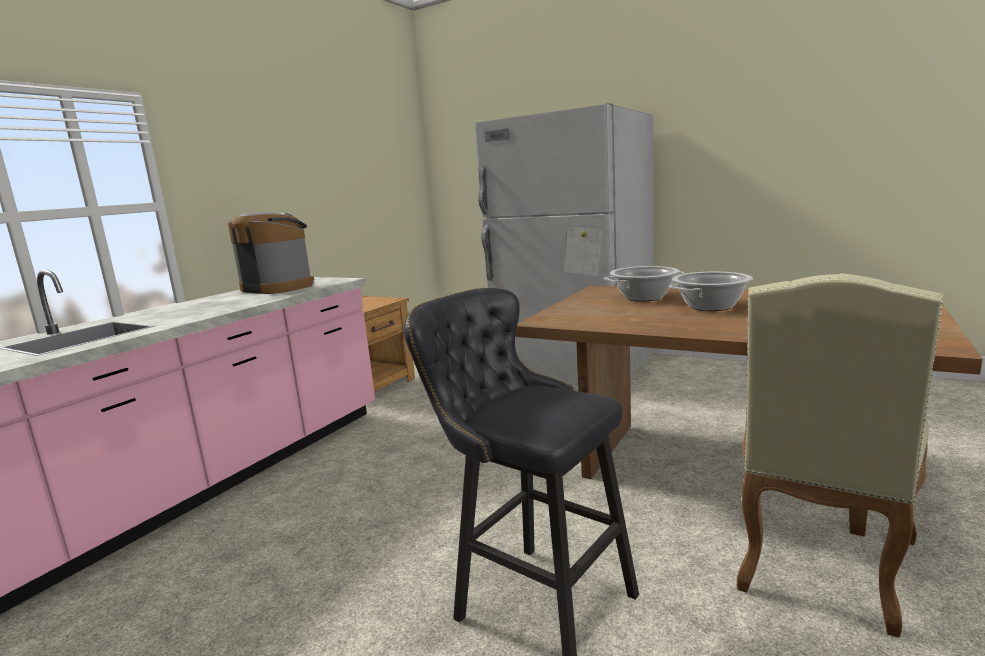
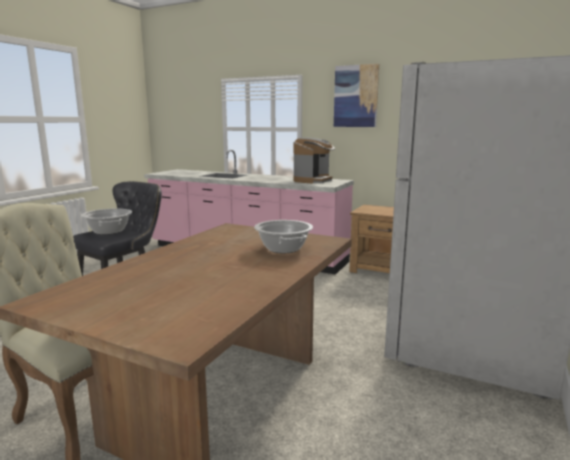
camera: 85 degrees right, 0 degrees up
(250, 144) = (356, 96): none -> picture
(710, 307) = (229, 262): cooking pot -> cooking pot (108, 231)

